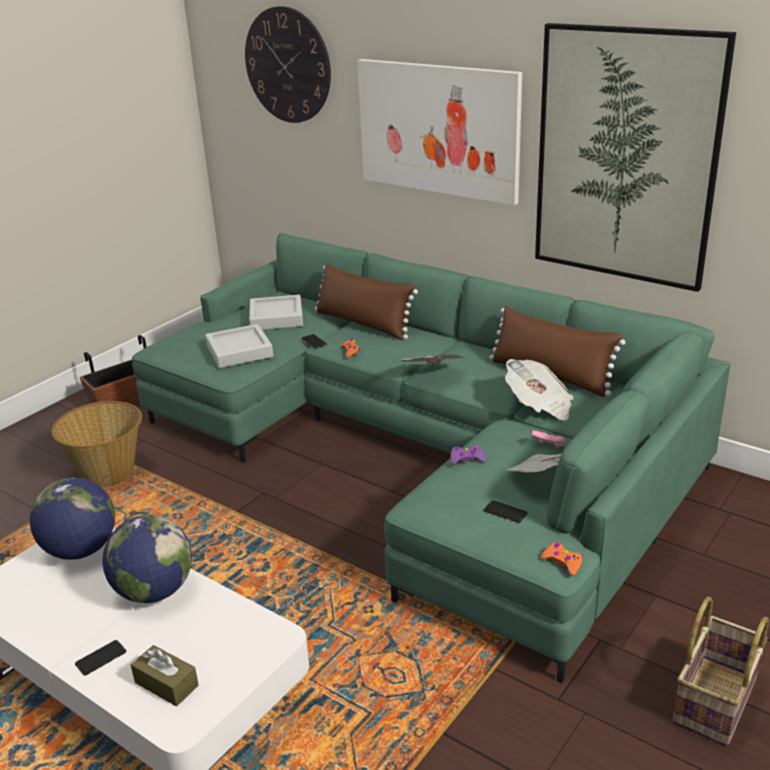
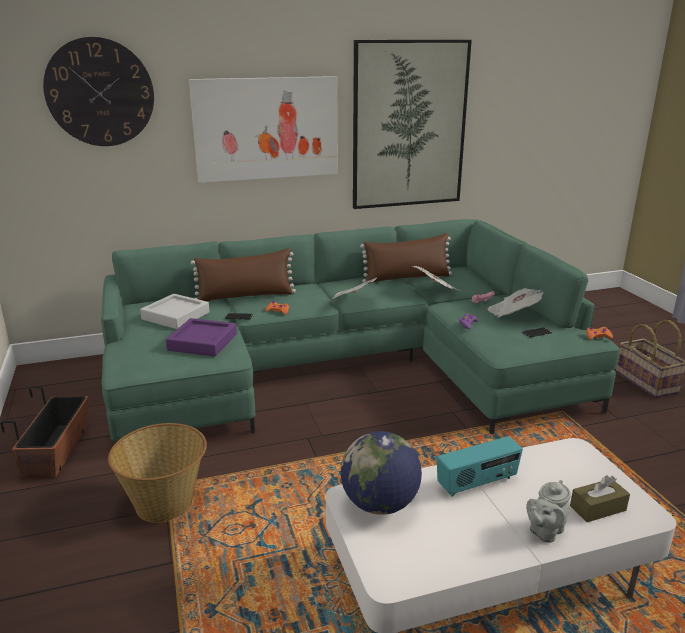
camera: 55 degrees left, 5 degrees down
(101, 658) = (544, 531): phone -> grey teapot
(154, 591) = (477, 483): globe -> radio
(239, 351) = (202, 342): grey tray -> purple tray

